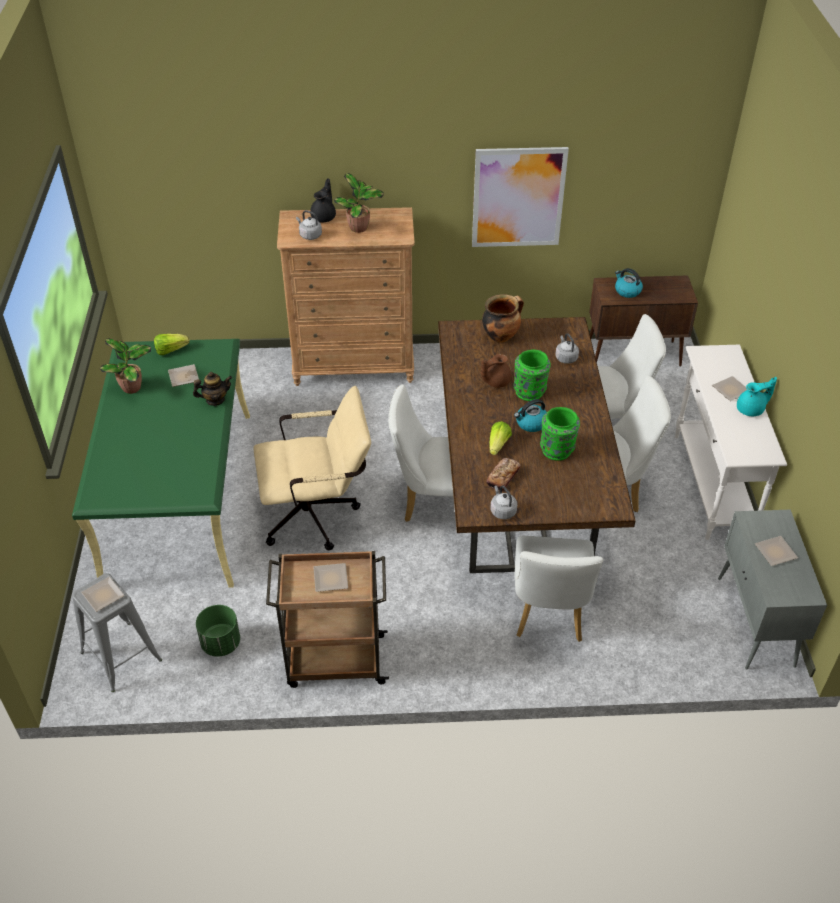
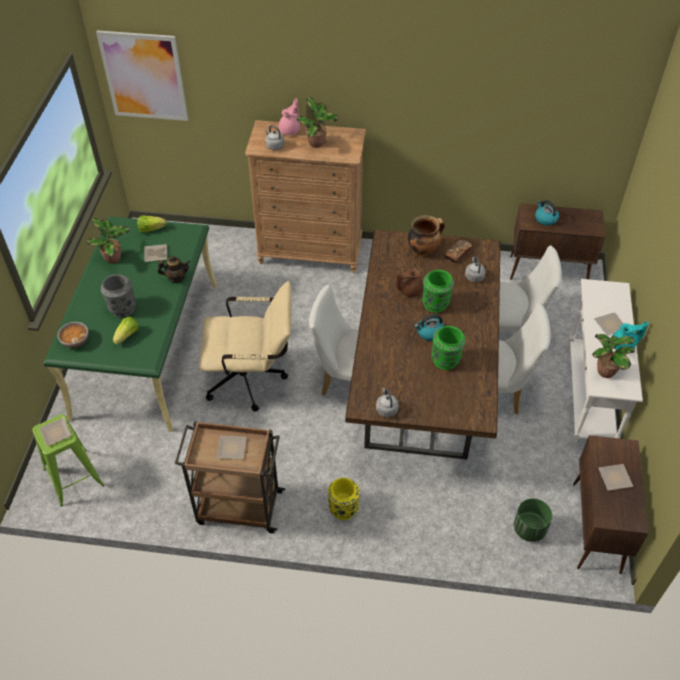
camera: 10 degrees right, 5 degrees up
(107, 485) = (75, 341): none -> bowl
(121, 657) = (73, 477): grey stool -> green stool
(157, 442) = (122, 308): none -> grey vase
(221, 643) = (152, 478): green planter -> green planter (529, 529)
(324, 217) = (290, 130): black teapot -> pink teapot
(461, 644) = (343, 508): none -> yellow vase
(498, 445) = (397, 349): lettuce -> lettuce (127, 336)
(503, 477) = (394, 378): bread -> bread (457, 253)
(518, 197) = (457, 130): picture -> picture (144, 76)
(549, 615) = (421, 495): white chair -> none
(737, 439) = (604, 371): none -> potted plant
(756, 622) = (596, 528): grey cabinet -> brown cabinet

